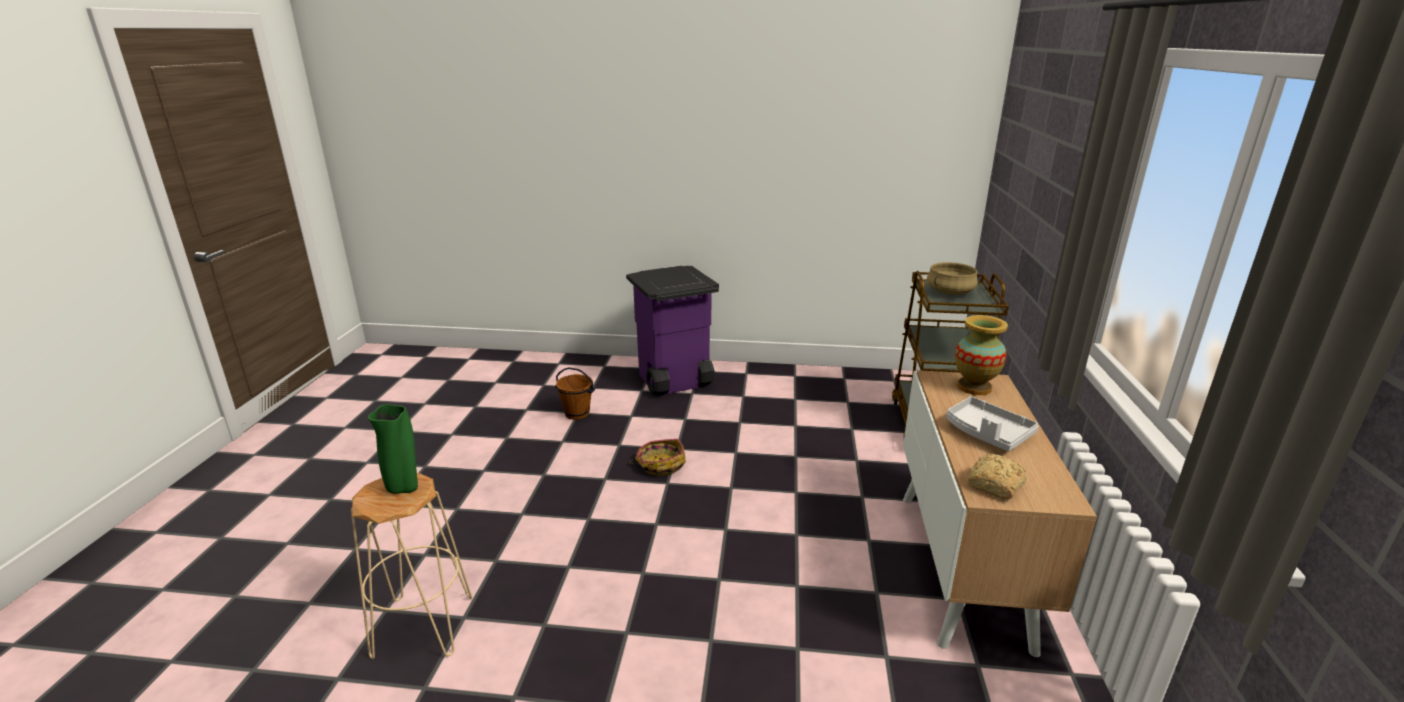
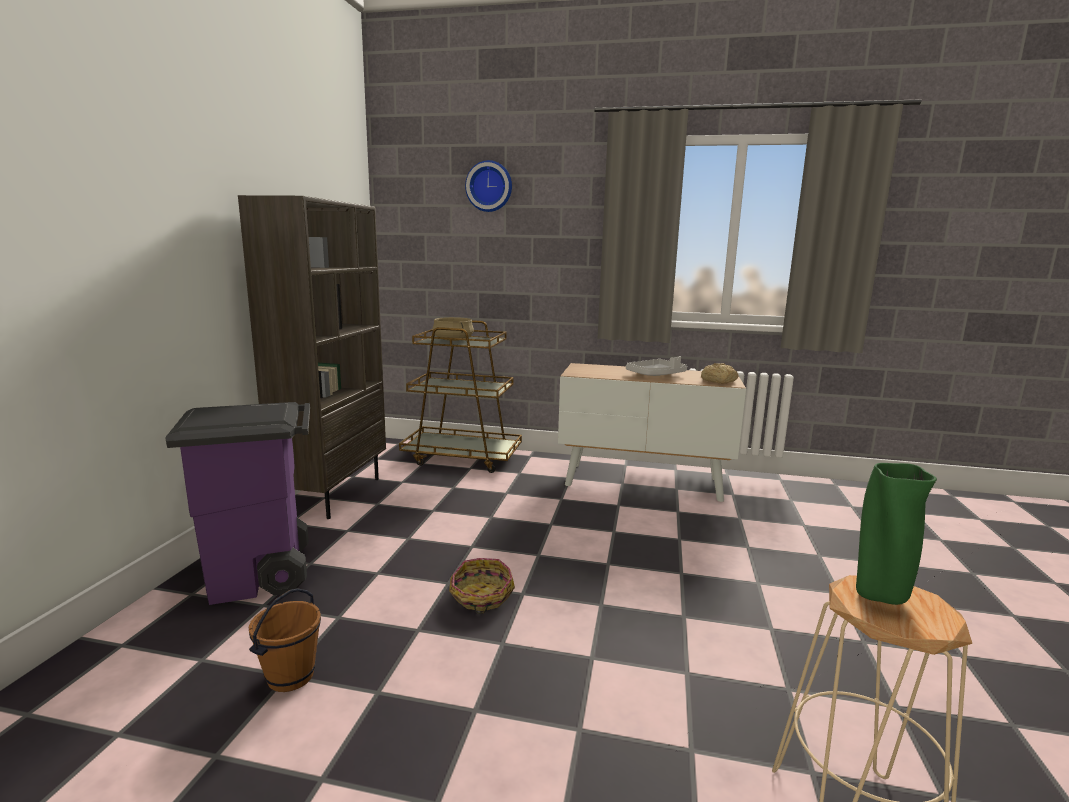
camera: 85 degrees left, 10 degrees down
(802, 378) = (333, 494): none -> brown bookcase
(974, 387) = (591, 369): vase -> none
(1050, 111) = (489, 186): none -> wall clock

